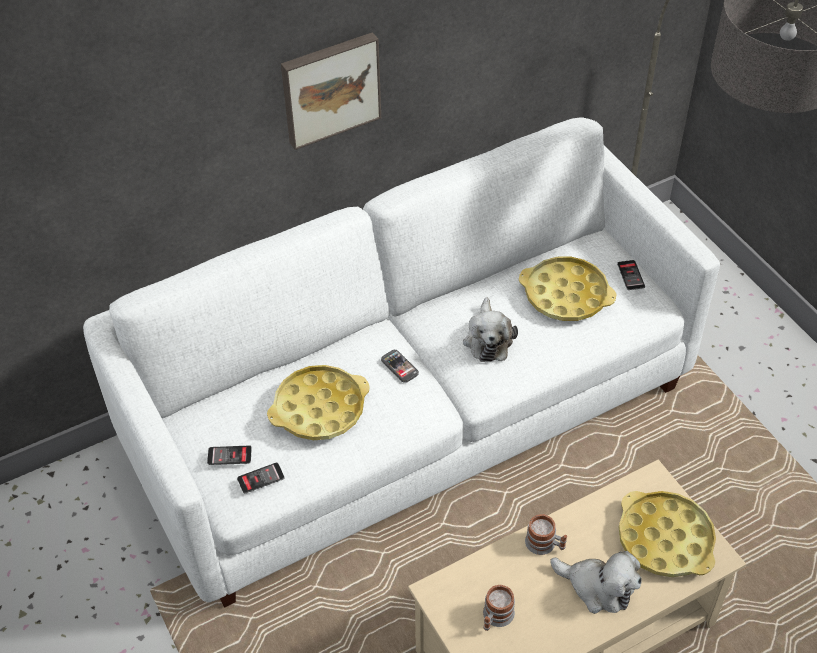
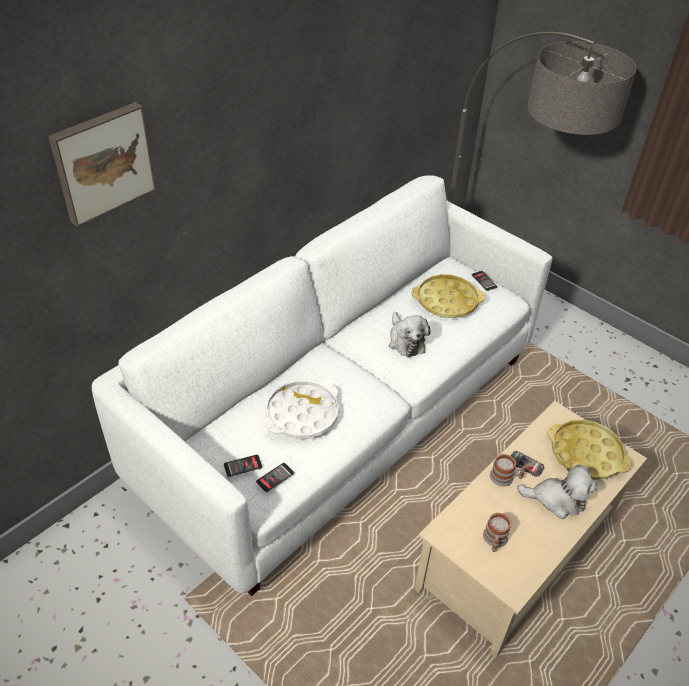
camera: 20 degrees left, 5 degrees down
(319, 408) = (302, 414): yellow tray -> white tray
(330, 88) = (263, 162): picture -> picture (102, 162)
(399, 367) = (350, 372): phone -> phone (526, 464)

